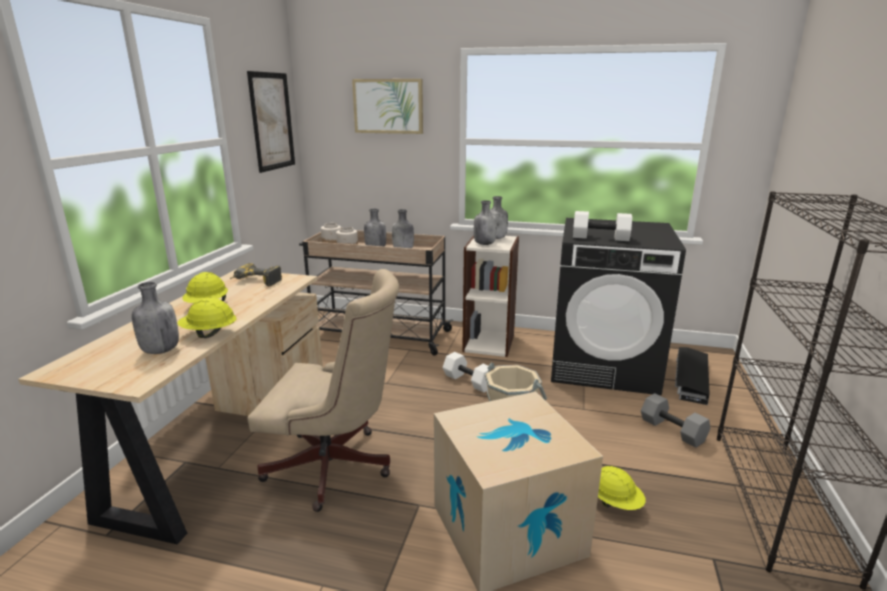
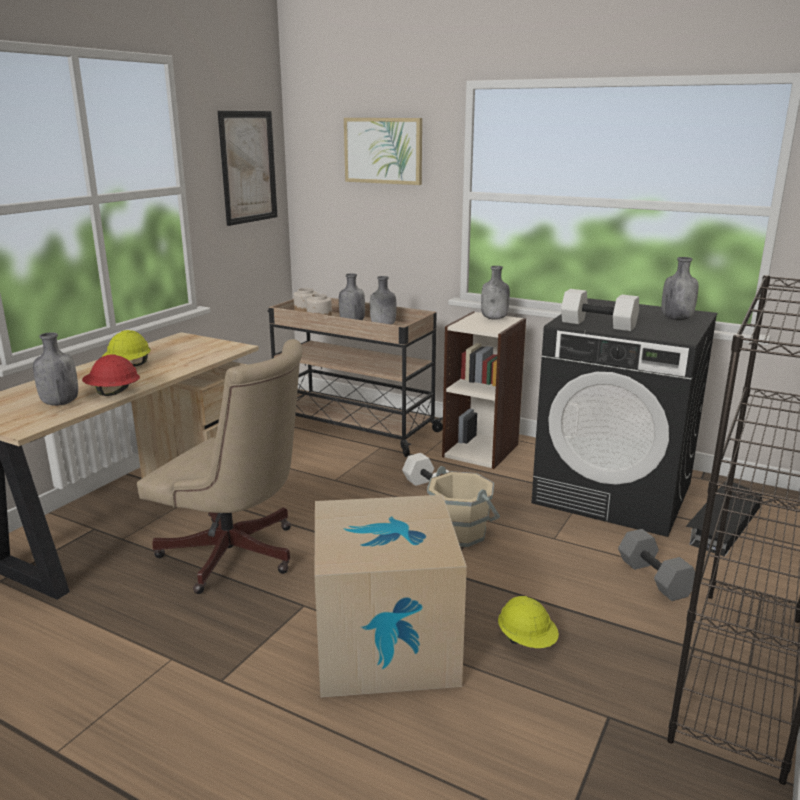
camera: 15 degrees right, 0 degrees up
(209, 334) = (112, 393): yellow hard hat -> red hard hat
(255, 282) = (190, 347): power drill -> none
(484, 244) = (473, 324): grey bottle -> grey bottle (676, 319)

